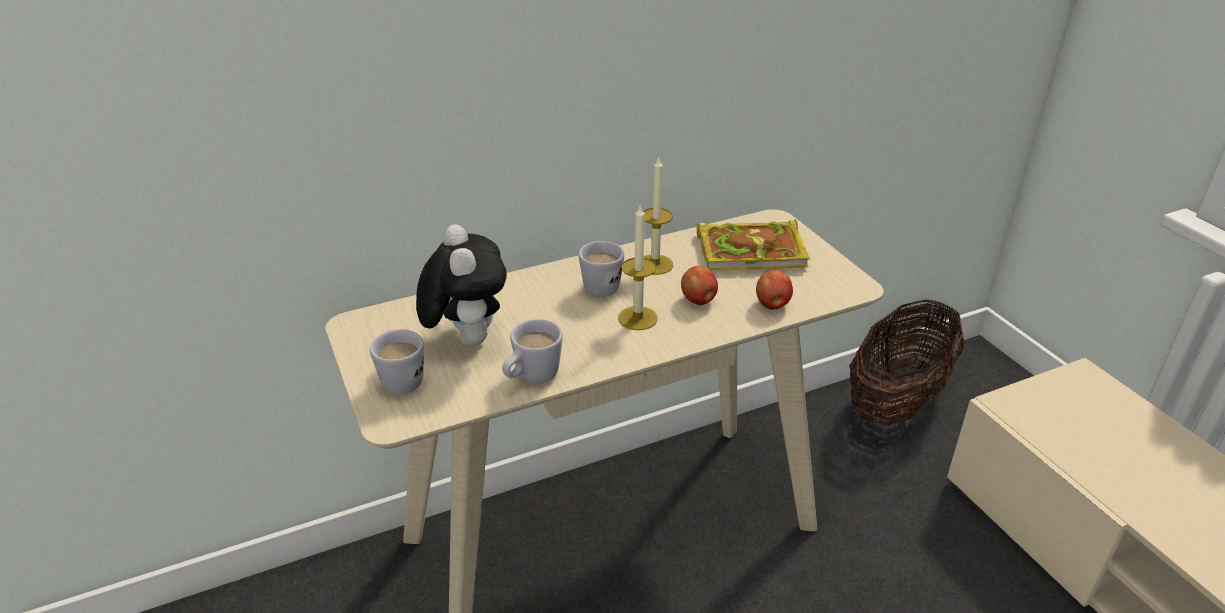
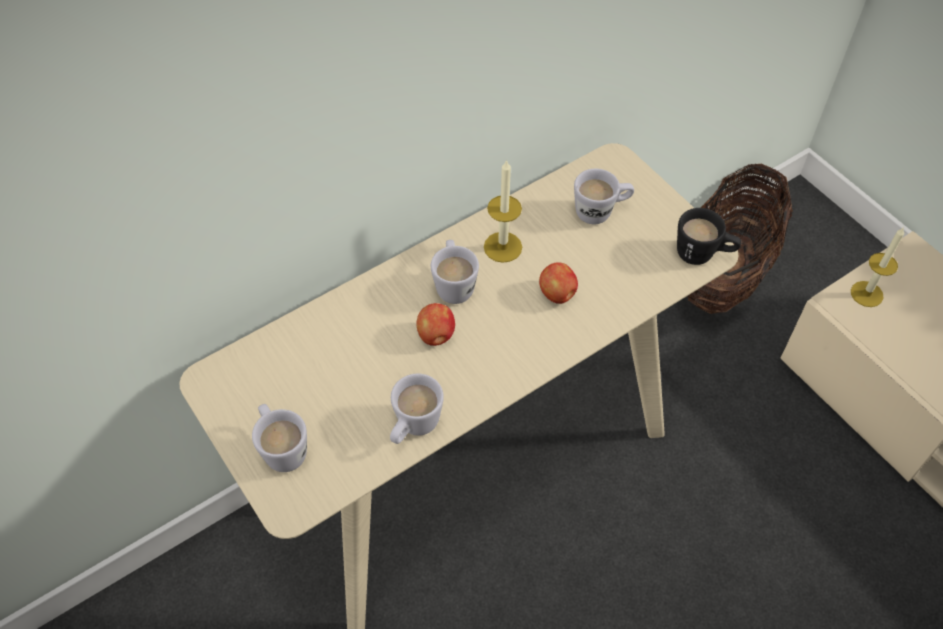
camera: 10 degrees left, 20 degrees up
(466, 338) = (333, 383): plush toy -> none
(637, 318) = (501, 329): candle -> candle (866, 294)
(753, 251) = (601, 212): book -> white mug
(772, 305) = (632, 290): apple -> apple (436, 335)
(847, 288) = (702, 255): none -> black mug

